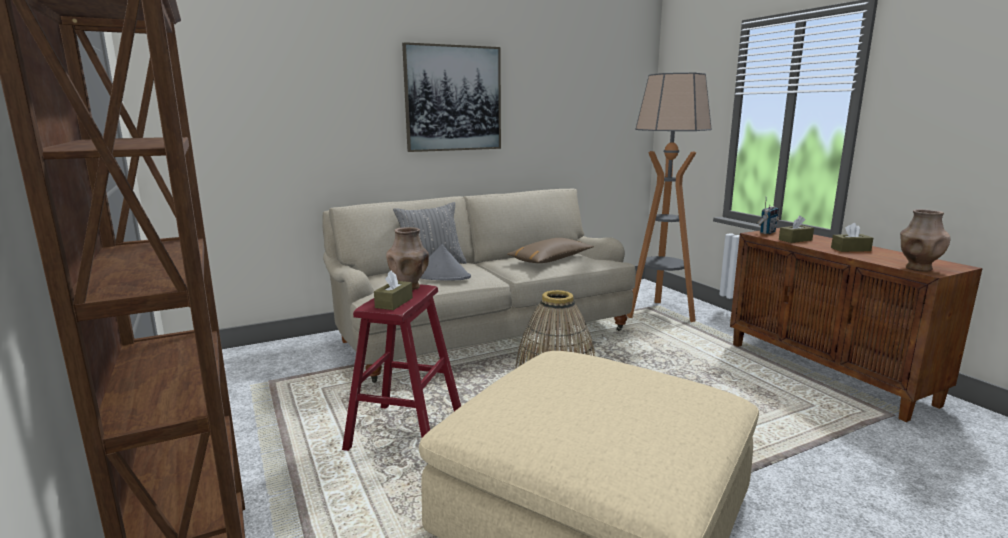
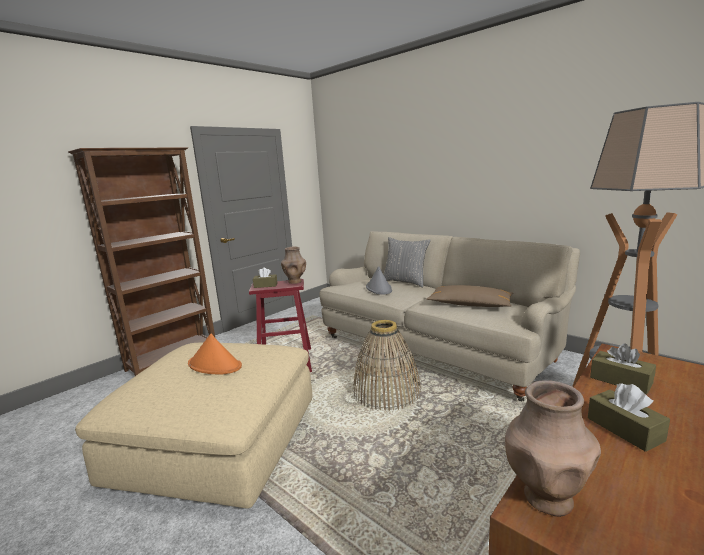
camera: 70 degrees right, 0 degrees up
(453, 98) = (473, 156): picture -> none
(595, 391) = (215, 365): none -> orange hat
(767, 232) = (642, 359): radio -> none

